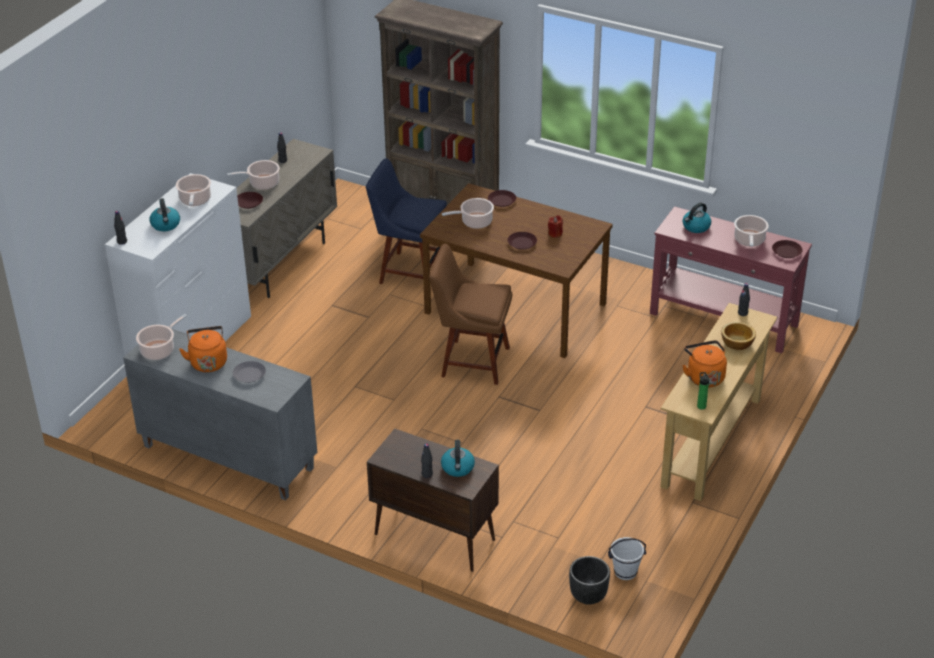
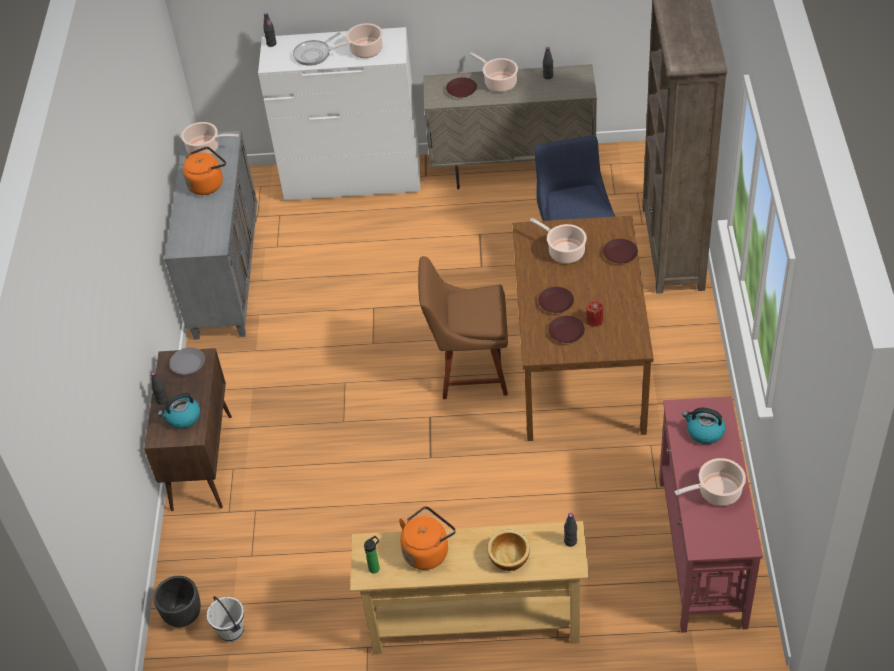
camera: 65 degrees right, 10 degrees up
(166, 225) = (314, 54): kettle -> frying pan
(249, 375) = (205, 216): grey plate -> grey plate (187, 363)
(471, 361) = (469, 371): brown chair -> brown chair turned 75 degrees counterclockwise
(786, 252) = (723, 536): brown plate -> brown plate (566, 332)

